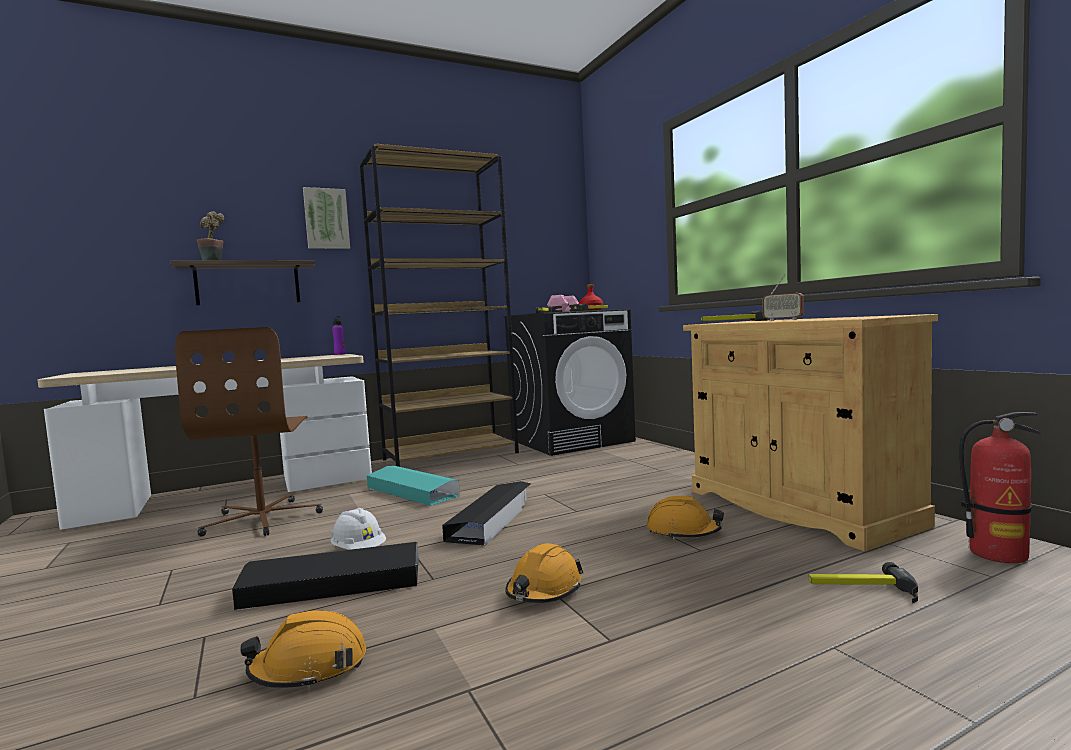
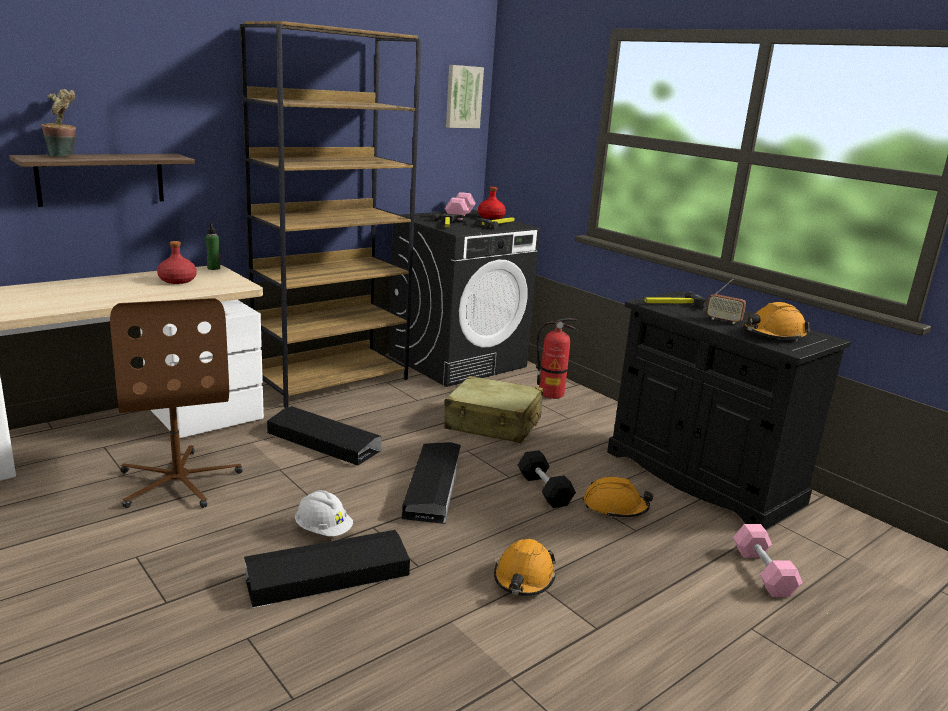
camera: 15 degrees left, 15 degrees up
(299, 358) = (177, 280): none -> red bottle
(309, 667) = (371, 665): orange hard hat -> orange hard hat (773, 335)
(326, 219) = (196, 94): picture -> picture (463, 97)
(339, 354) = (213, 268): purple bottle -> green bottle
(411, 492) = (323, 442): turquoise storage box -> black storage box
(582, 476) = (493, 424): none -> beige suitcase
(608, 519) = (544, 490): none -> black dumbbell
(798, 507) = (702, 477): beige cabinet -> black cabinet
(861, 588) = (763, 572): hammer -> pink dumbbell
(998, 554) = (852, 535): fire extinguisher -> fire extinguisher (551, 394)

